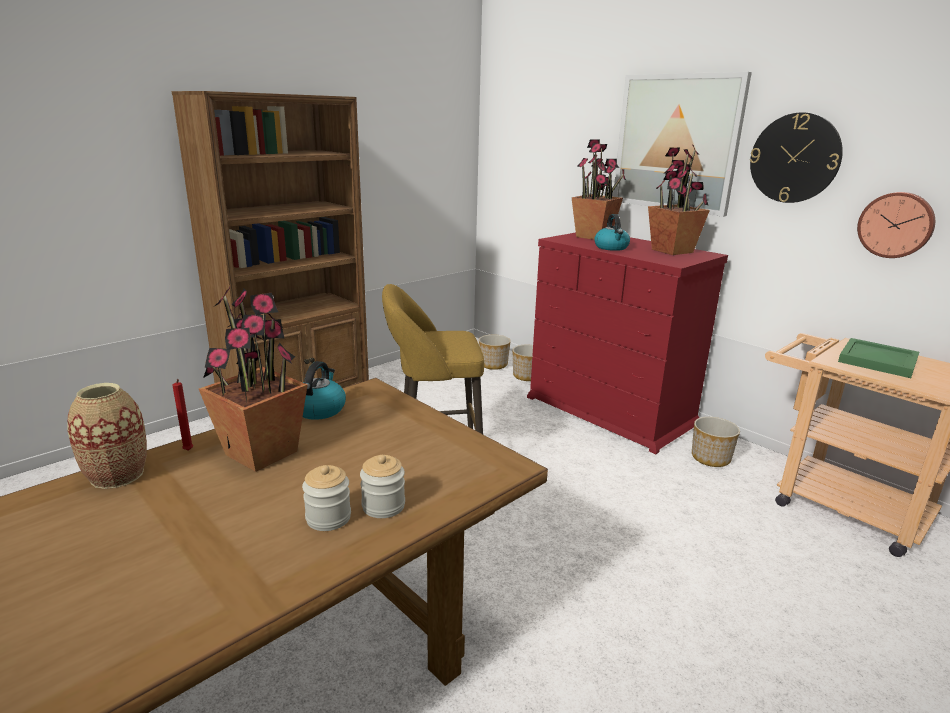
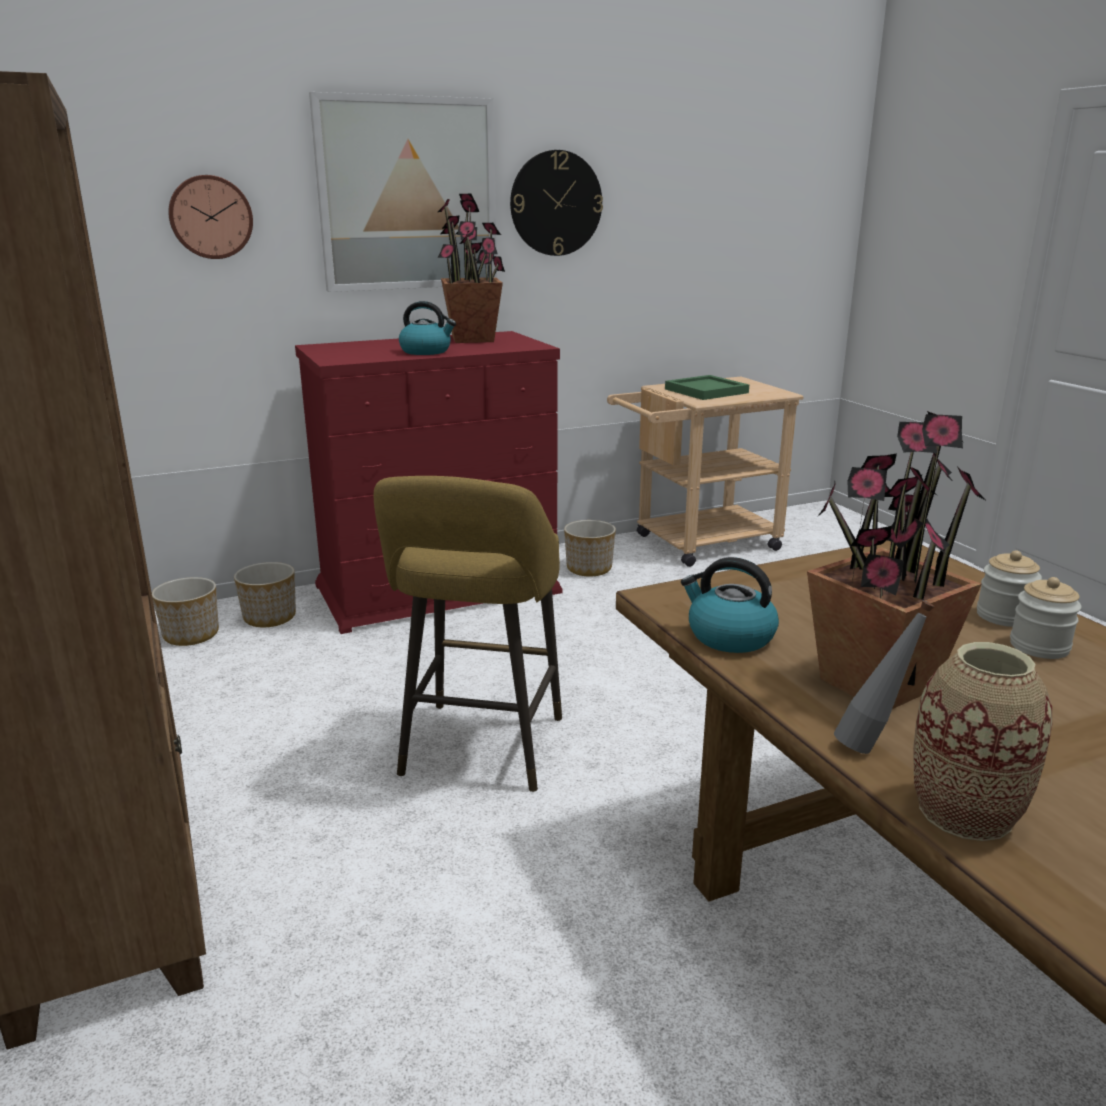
camera: 70 degrees left, 0 degrees up
(188, 451) = (872, 746): red candle -> grey bottle
(594, 237) = (348, 348): potted plant -> none
(896, 225) = (655, 262): wall clock -> wall clock (210, 217)

